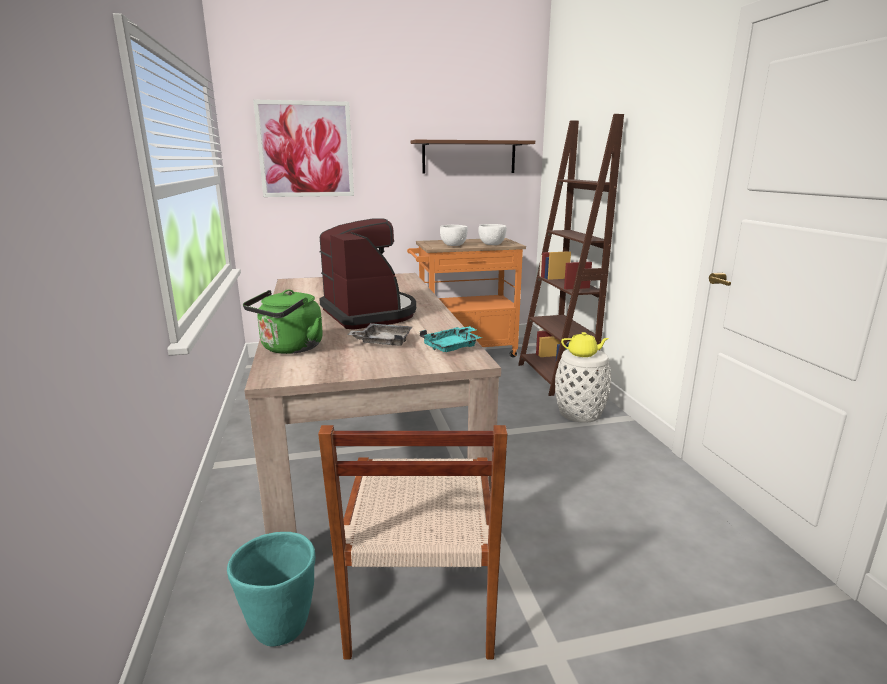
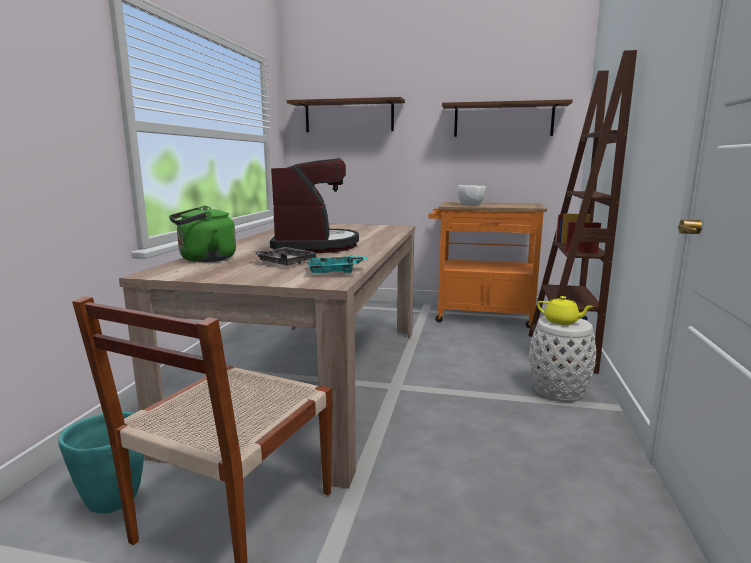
camera: 25 degrees right, 5 degrees down
(305, 149) = (349, 116): picture -> brown shelf
(491, 245) = (511, 206): white bowl -> none

